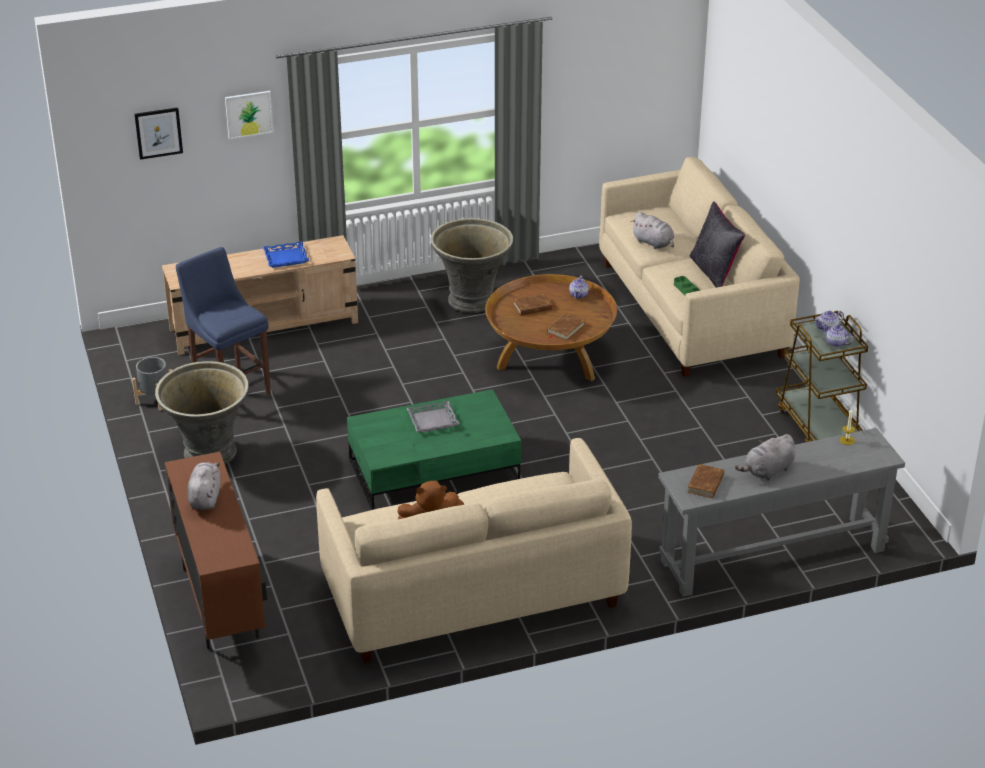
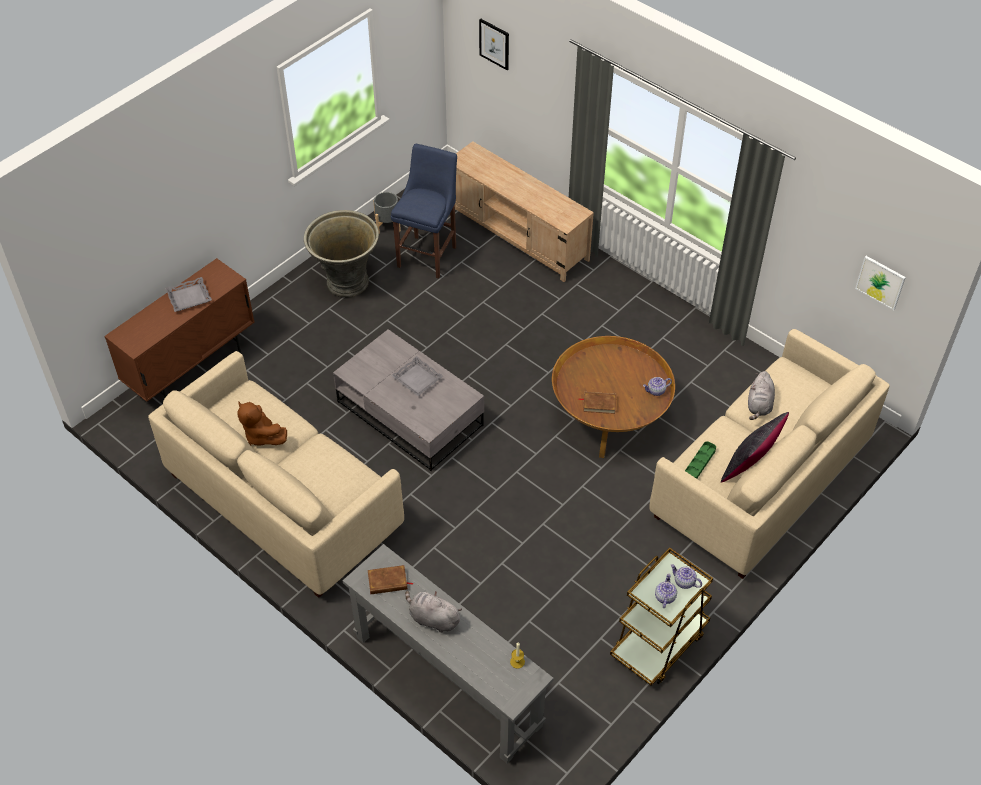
camera: 60 degrees right, 15 degrees up
(205, 497) = (189, 297): grey plush toy -> grey tray
(249, 114) = (555, 72): picture -> picture (880, 282)
(286, 258) = (534, 197): blue tray -> none
(433, 472) = (409, 413): green coffee table -> grey coffee table
(472, 300) = (650, 333): grey planter -> none
(532, 307) = (614, 369): brown book -> none

